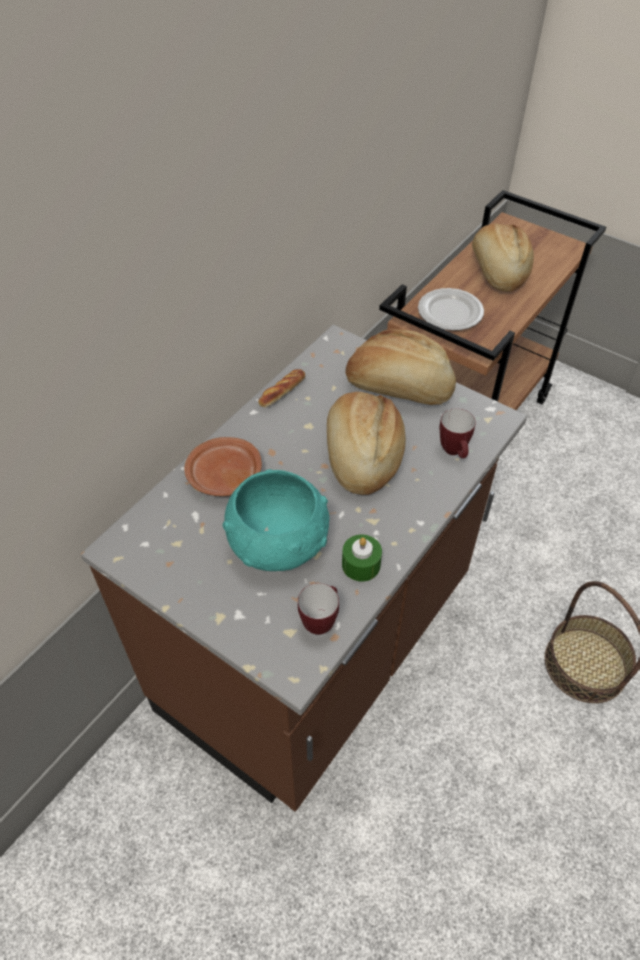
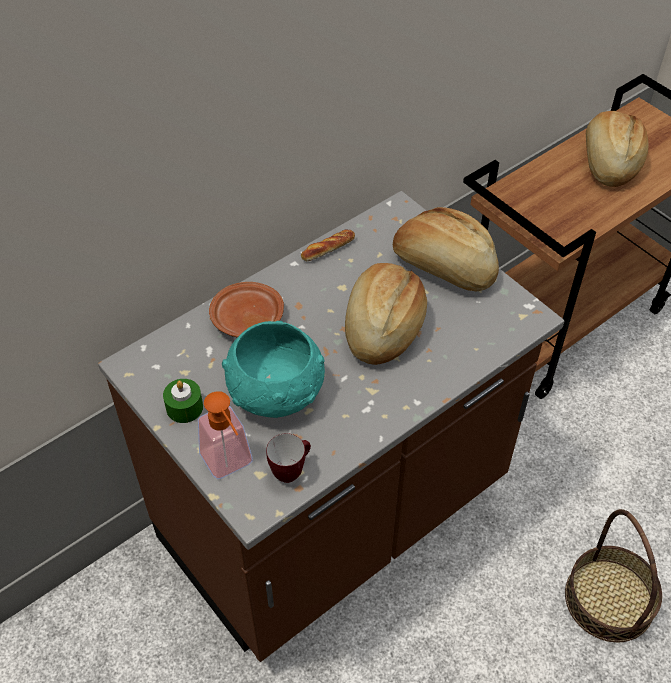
camera: 15 degrees right, 0 degrees up
(256, 629) = (230, 465): none -> soap dispenser
(361, 565) = (346, 429): green candle -> green candle (184, 407)
(449, 312) = (540, 197): plate -> none
(455, 452) = (476, 342): mug -> none

